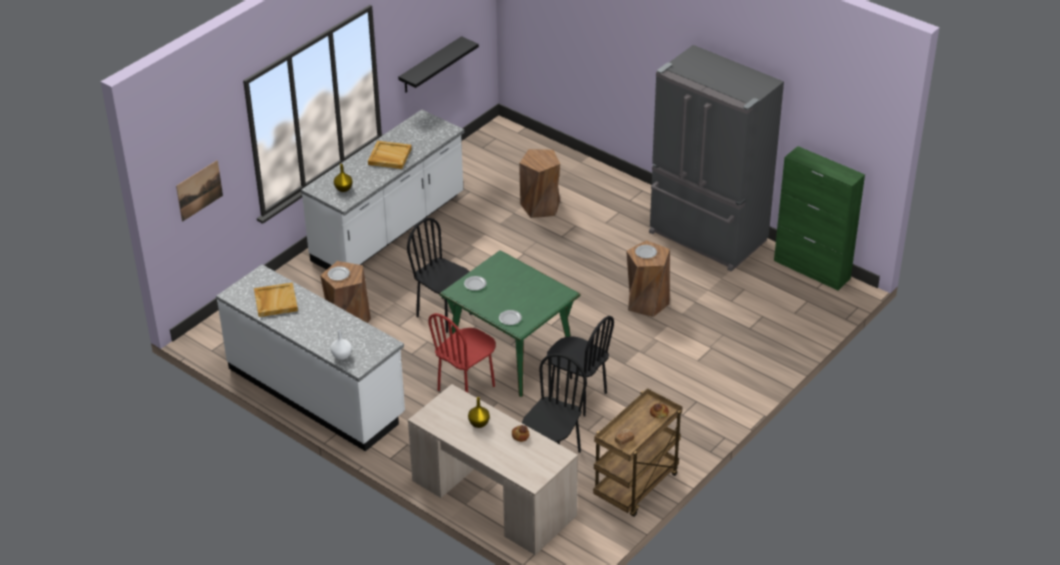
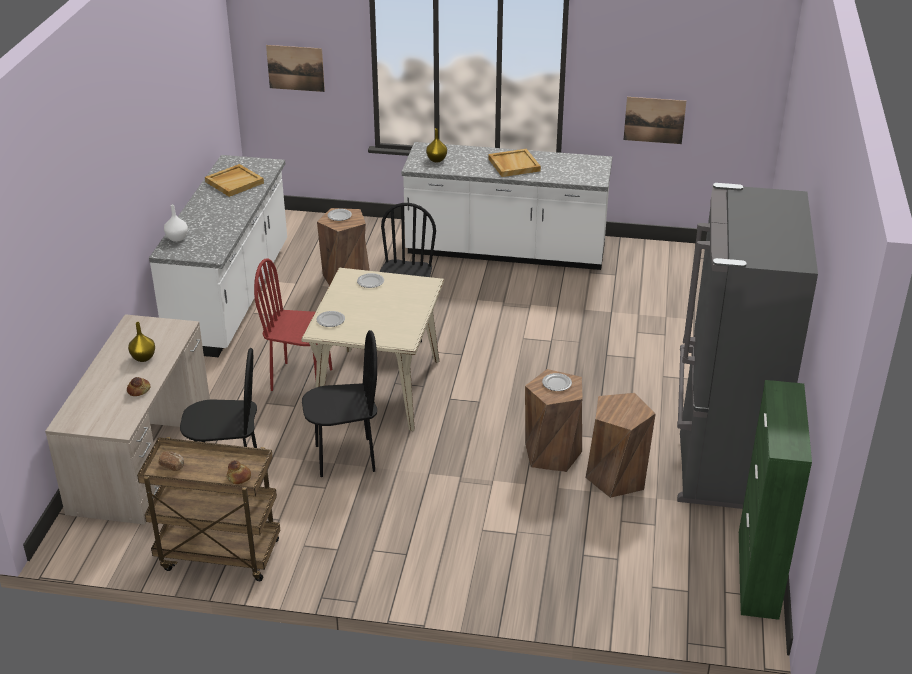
camera: 60 degrees right, 5 degrees down
(430, 65) = (654, 120): black shelf -> picture
(511, 354) = (378, 389): green dining table -> beige dining table
(540, 206) = (641, 324): brown stool -> brown stool (616, 477)
(578, 396) = (345, 457): black chair -> black chair turned 105 degrees counterclockwise

